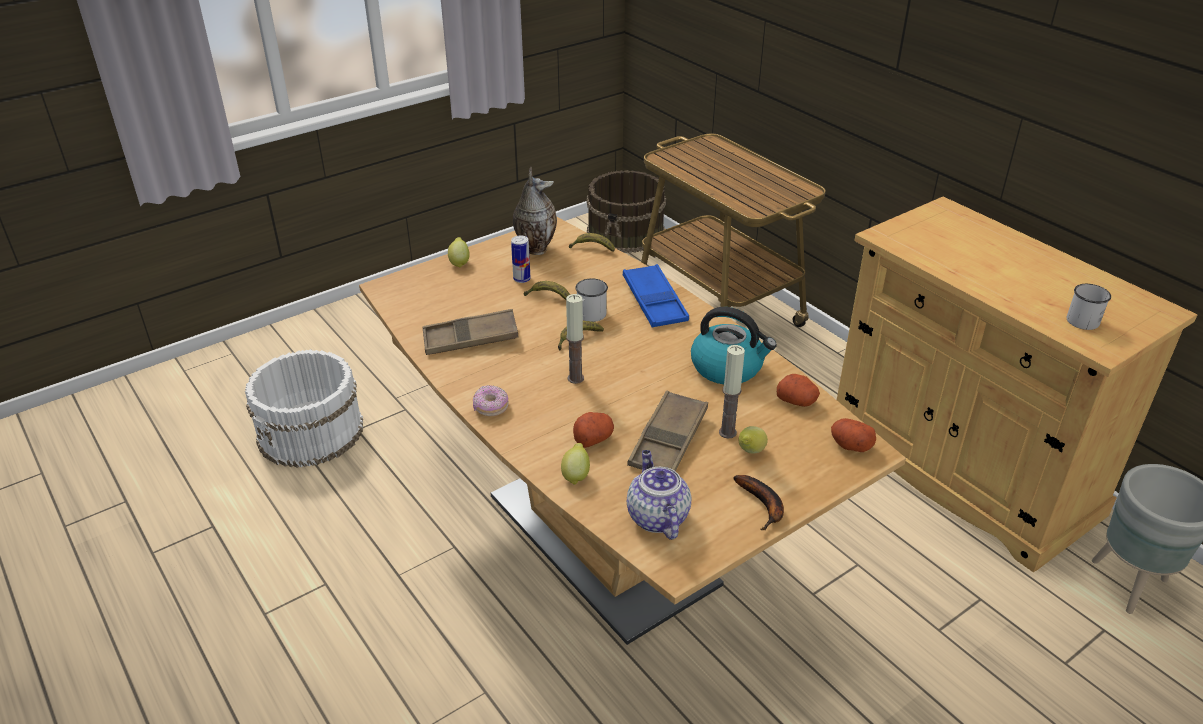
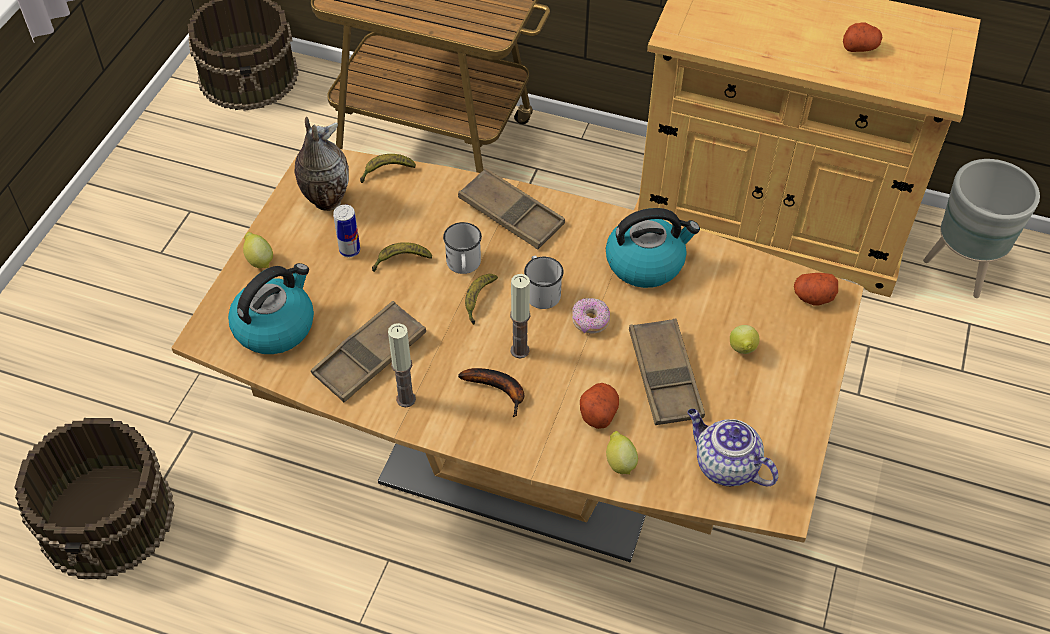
camera: 35 degrees left, 15 degrees up
(311, 432) = (108, 518): white bucket -> brown bucket
(430, 298) = (275, 326): none -> kettle
(490, 407) = (471, 431): donut -> donut (590, 321)
(654, 301) = (511, 214): blue tray -> brown tray
(727, 432) = (706, 339): candle -> candle (406, 399)
(763, 506) = (797, 402): banana -> banana (499, 390)
(797, 401) = (734, 270): potato -> potato (860, 47)
(1082, 318) = (904, 65): white mug -> white mug (541, 291)

